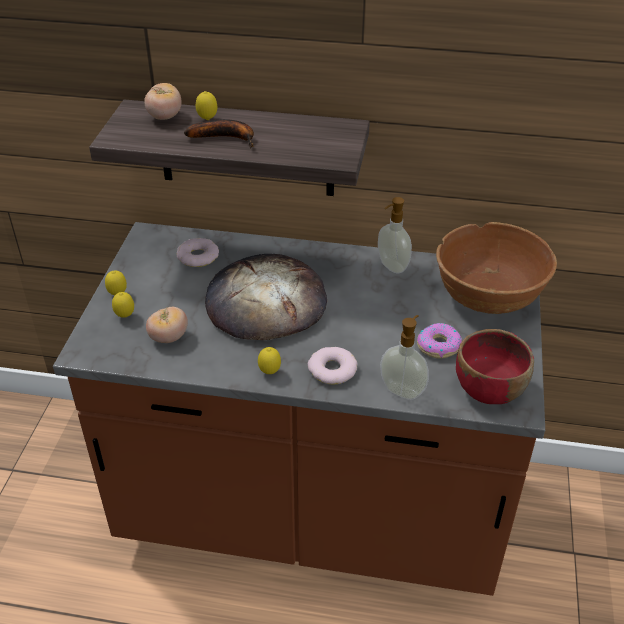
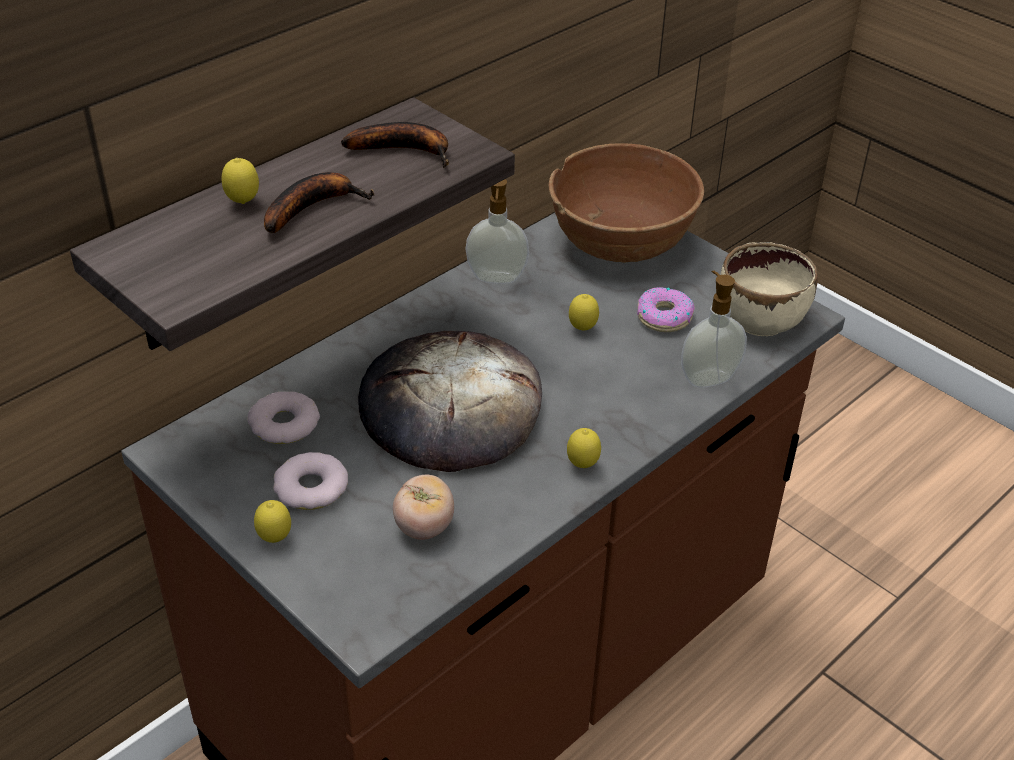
camera: 55 degrees left, 0 degrees up
(125, 316) = (333, 551): lemon -> lemon (582, 329)
(165, 117) = (181, 233): tomato -> none
(312, 139) = (406, 150): none -> banana
(332, 370) = (626, 413): donut -> donut (311, 488)
(489, 389) = (761, 320): red bowl -> beige bowl

